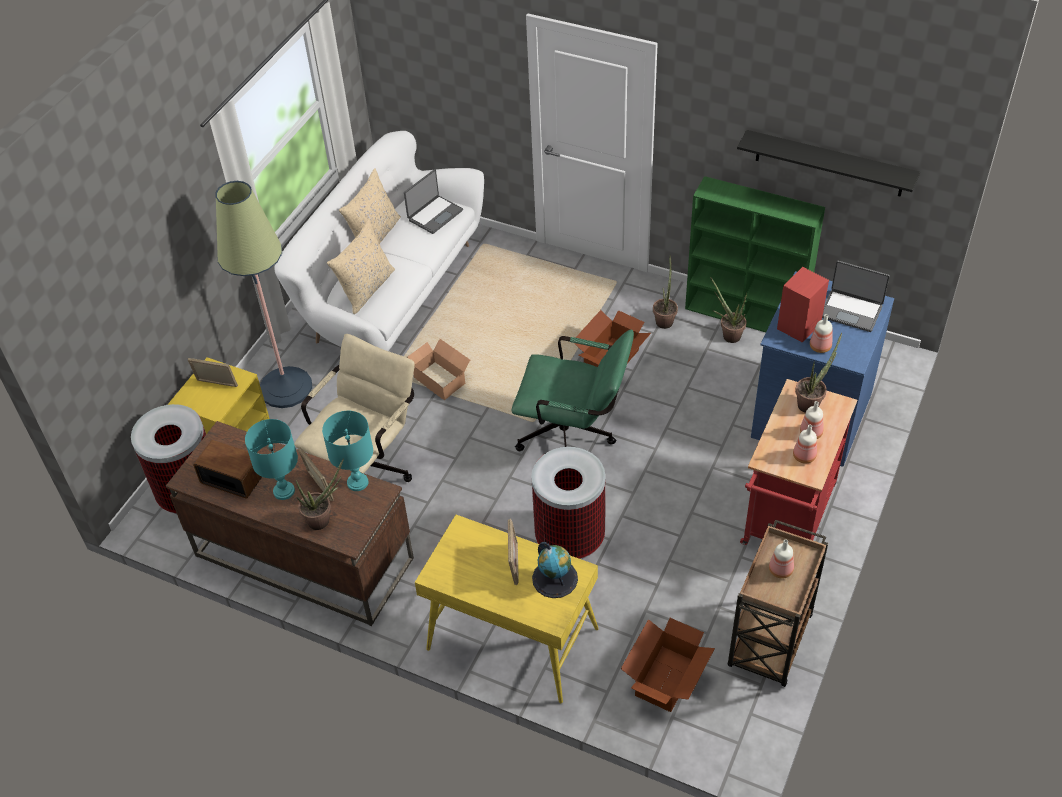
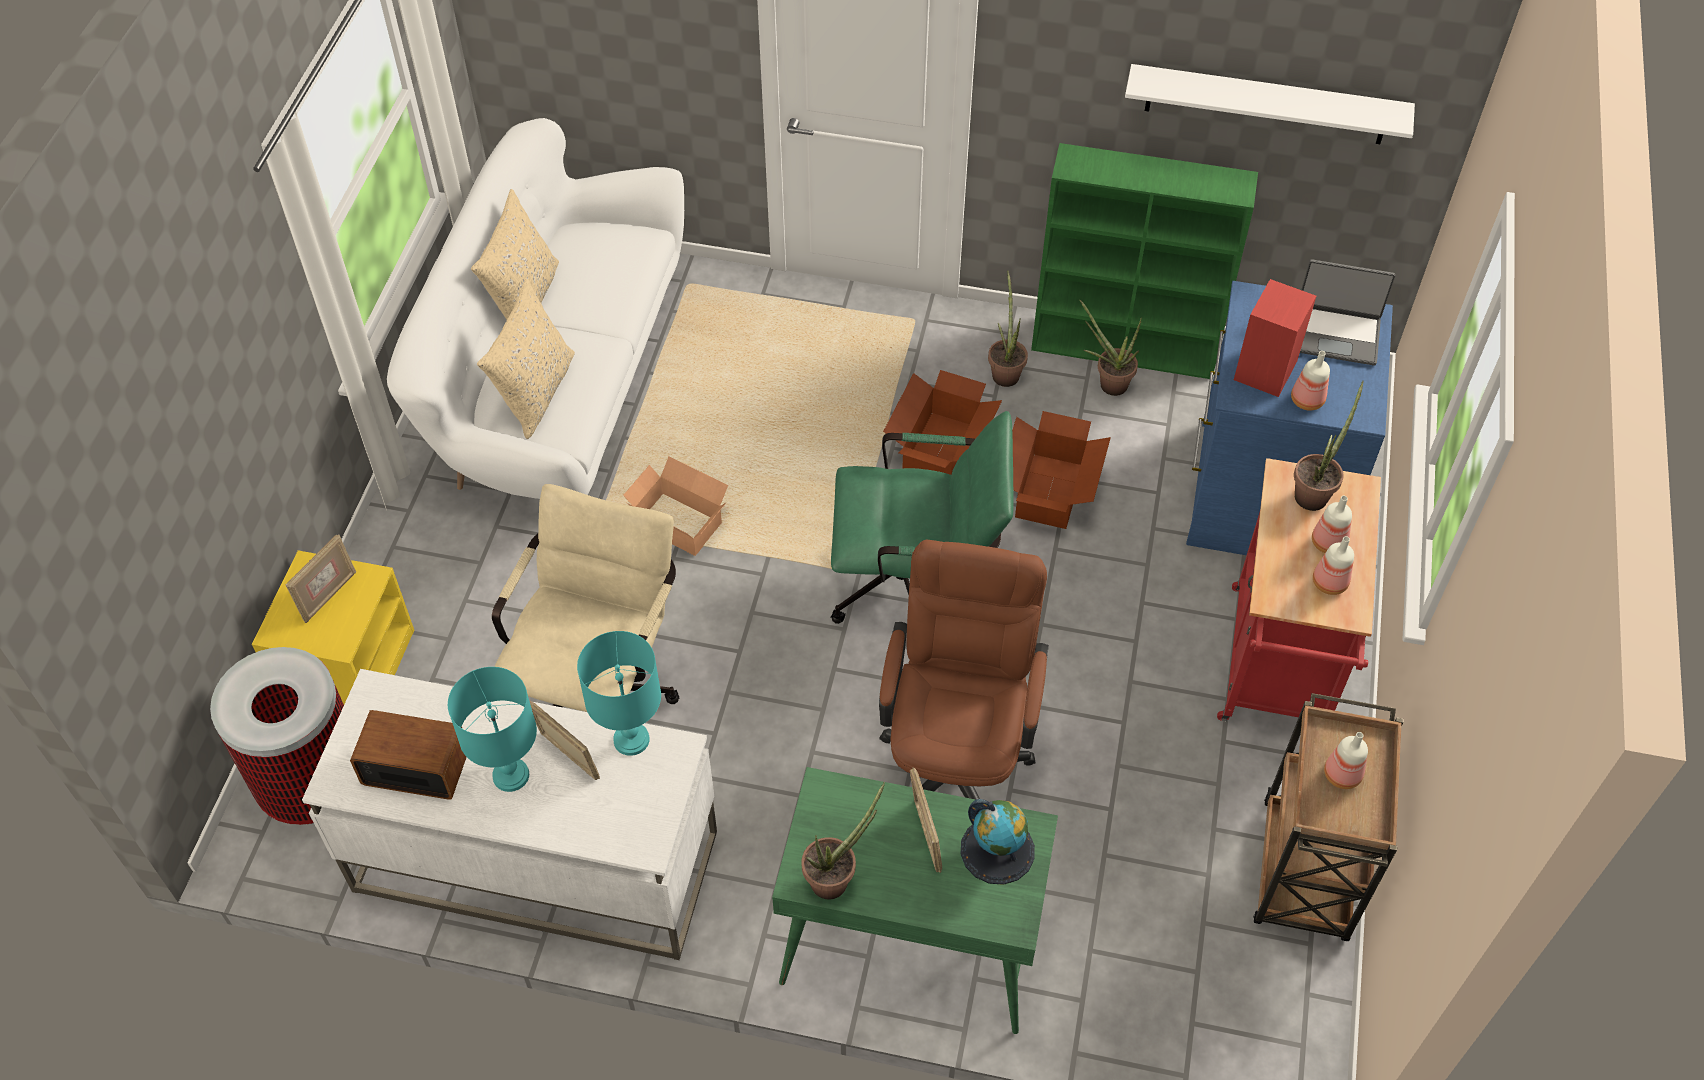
camera: 15 degrees left, 5 degrees up
(216, 384) = (328, 595): picture frame -> picture frame turned 120 degrees clockwise
(286, 388) = (428, 574): floor lamp -> none
(303, 557) = (534, 861): brown desk -> white desk
(323, 519) = (592, 814): potted plant -> potted plant (836, 878)
(434, 215) = (614, 251): laptop -> none
(511, 639) = (910, 941): yellow desk -> green desk
(570, 538) = (956, 756): trash can -> brown office chair
(665, 679) = (1164, 962): cardboard box -> cardboard box (1048, 491)
(829, 164) = (1266, 105): black shelf -> white shelf

